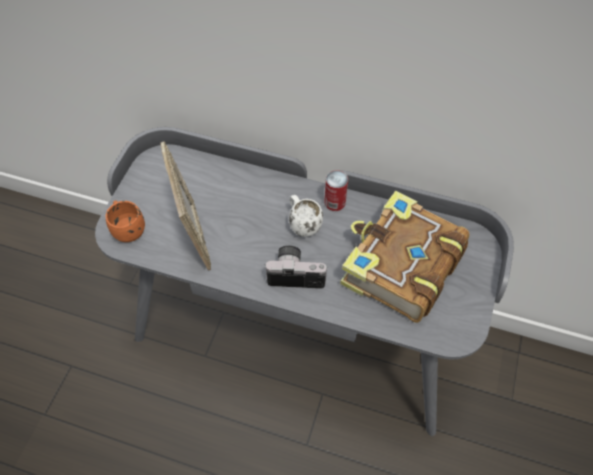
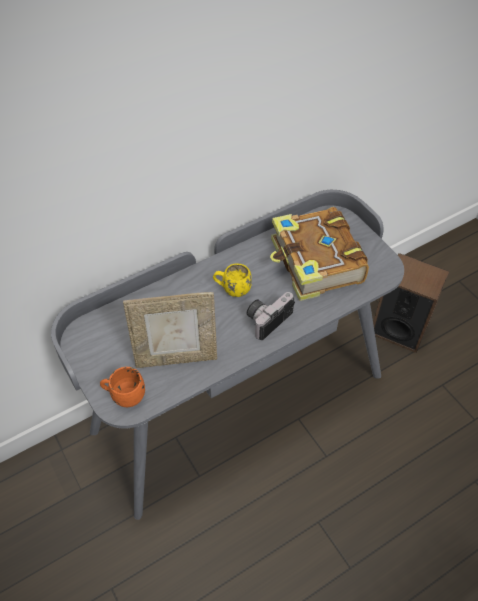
camera: 50 degrees left, 5 degrees down
(194, 236) = (176, 357): picture frame -> picture frame turned 150 degrees clockwise
(302, 224) = (232, 289): white mug -> yellow mug
(334, 202) = (233, 261): can -> none
(504, 415) = (399, 329): none -> speaker

